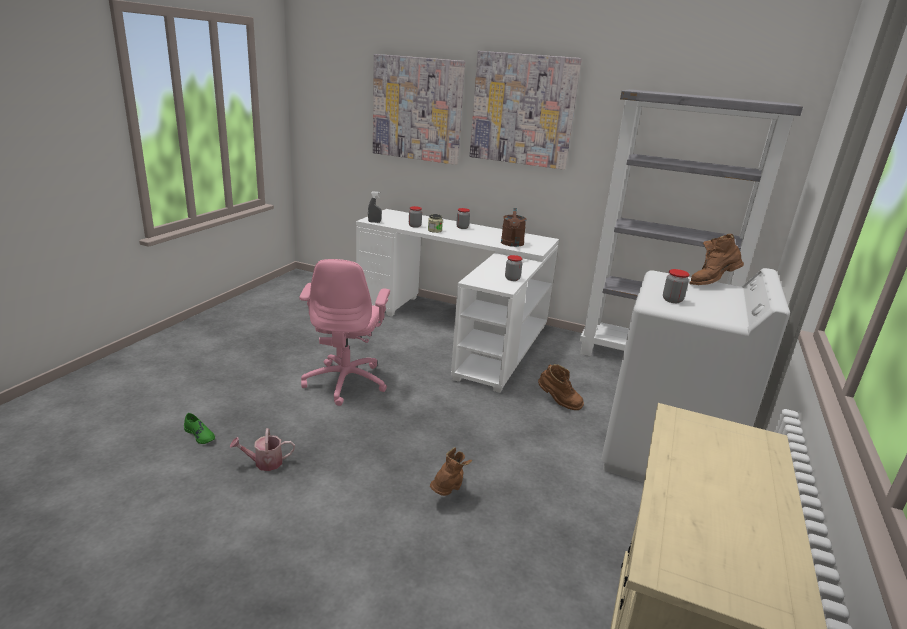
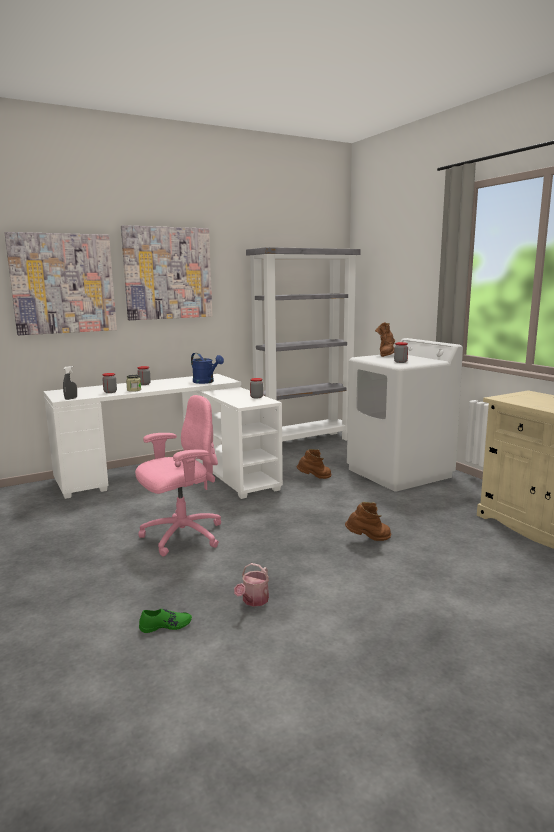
camera: 50 degrees left, 10 degrees down
(346, 382) = (181, 536): pink office chair -> pink office chair turned 75 degrees counterclockwise
(448, 491) = (368, 540): brown boot -> brown boot turned 105 degrees clockwise
(512, 244) = (206, 382): brown watering can -> blue watering can

